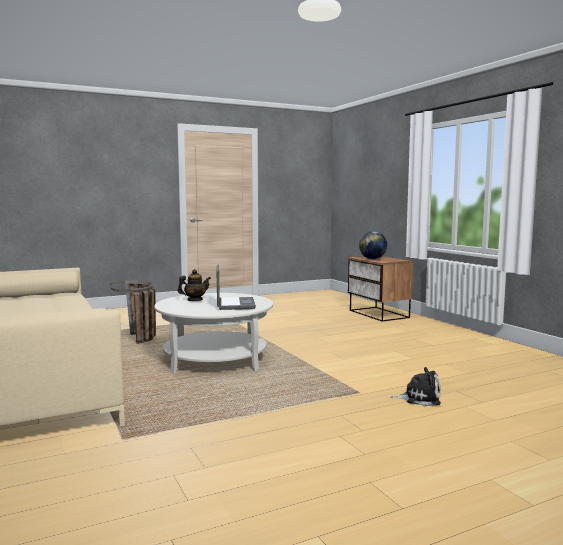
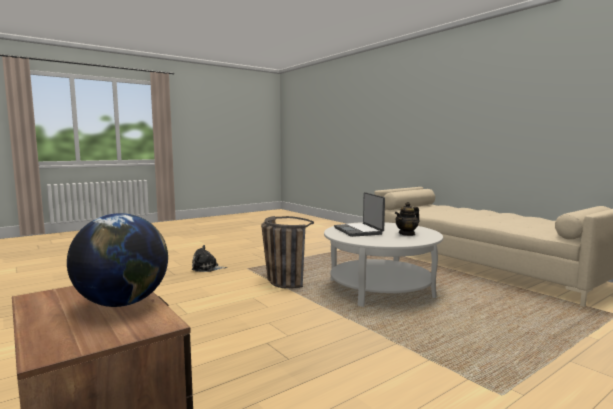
camera: 170 degrees right, 0 degrees up
(141, 341) = (508, 309): basket -> basket (280, 280)

